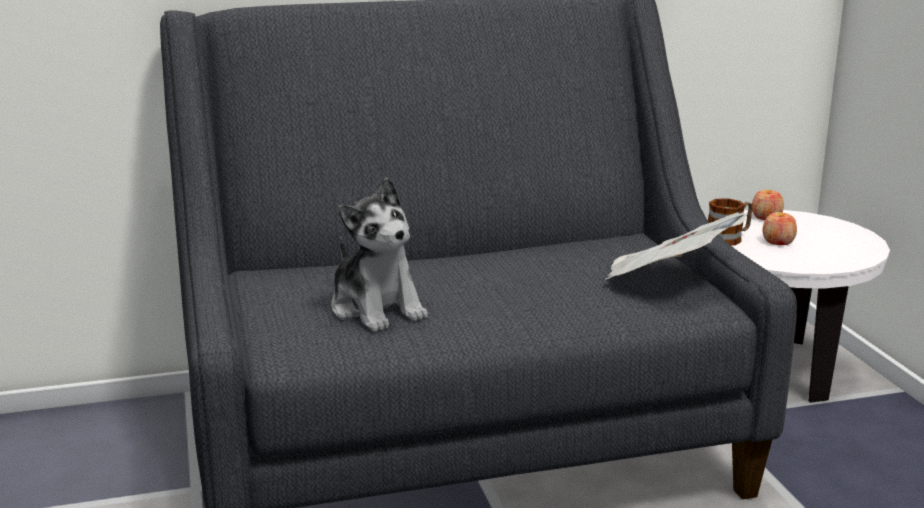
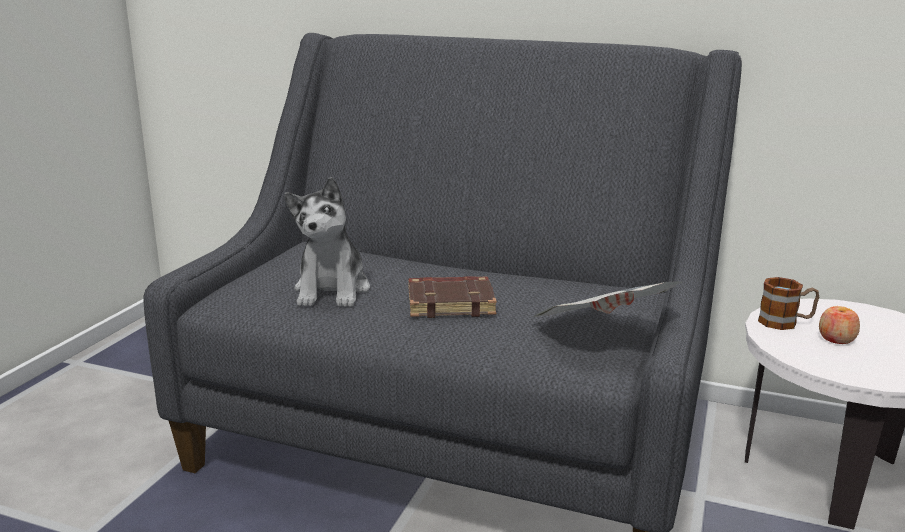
camera: 35 degrees right, 0 degrees up
(507, 289) = (451, 303): none -> brown book
(766, 217) = (861, 313): apple -> none

